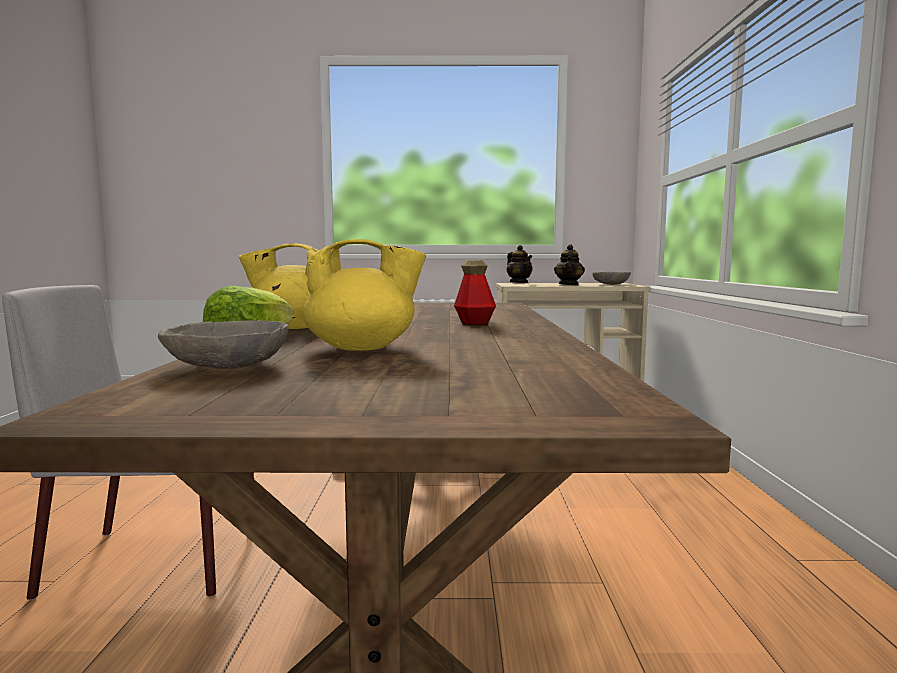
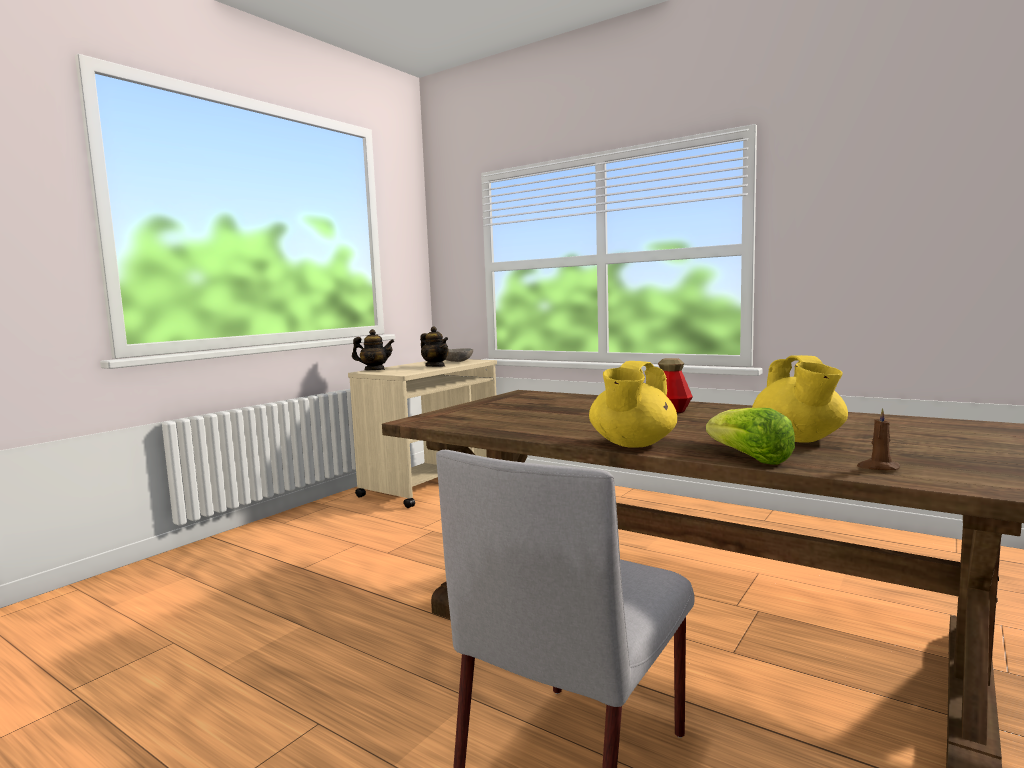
camera: 55 degrees left, 0 degrees up
(228, 366) = (877, 467): grey bowl -> brown candle
(363, 348) = (798, 439): yellow teapot -> yellow teapot turned 150 degrees clockwise

